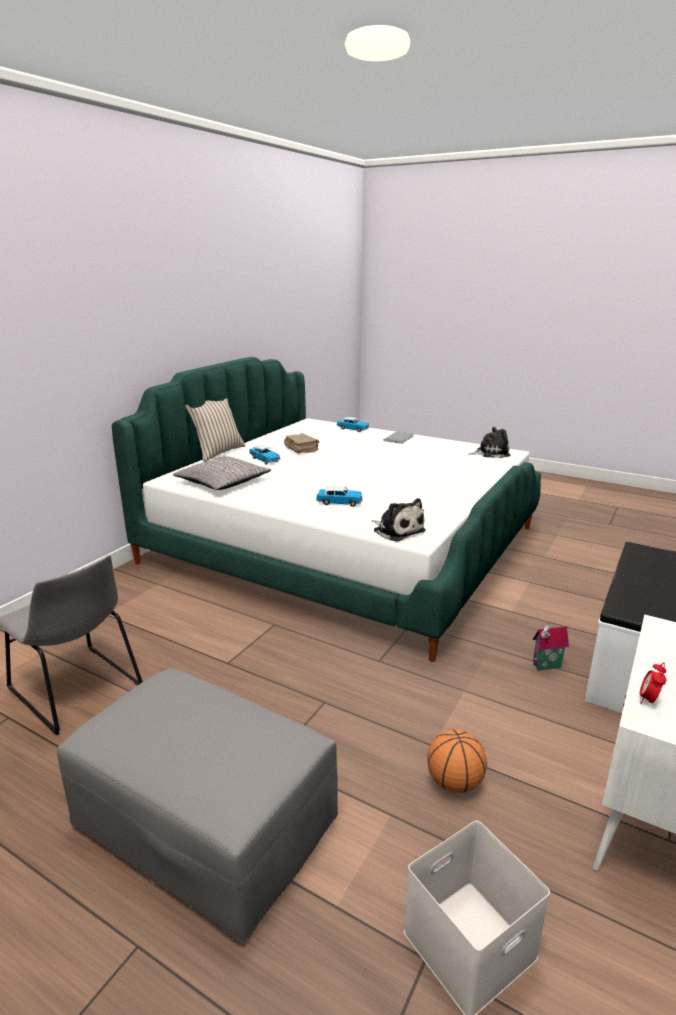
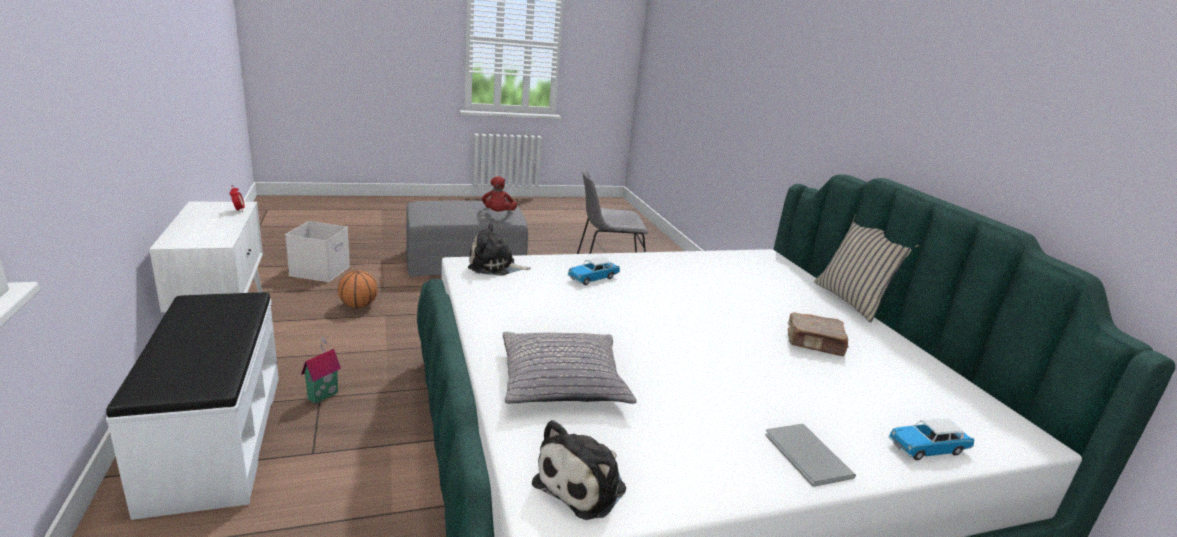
camera: 130 degrees right, 0 degrees up
(179, 690) = (498, 214): none -> red plush toy
(222, 482) = (730, 267): grey pillow -> grey pillow (562, 381)
(265, 460) = (788, 308): toy car -> none

